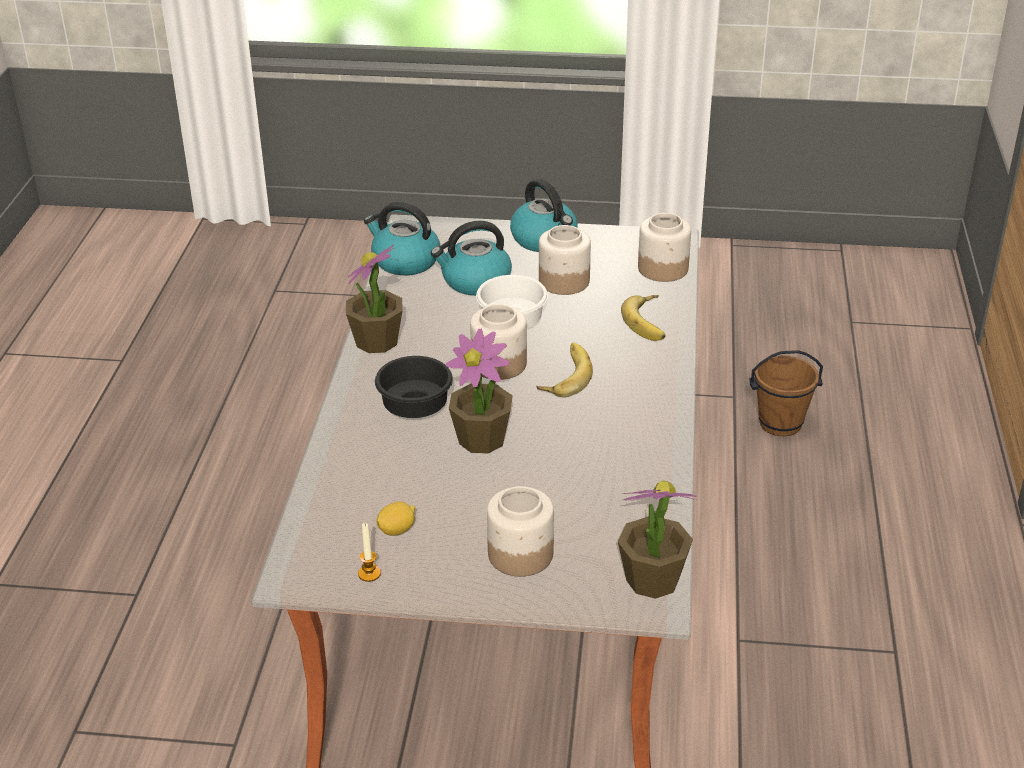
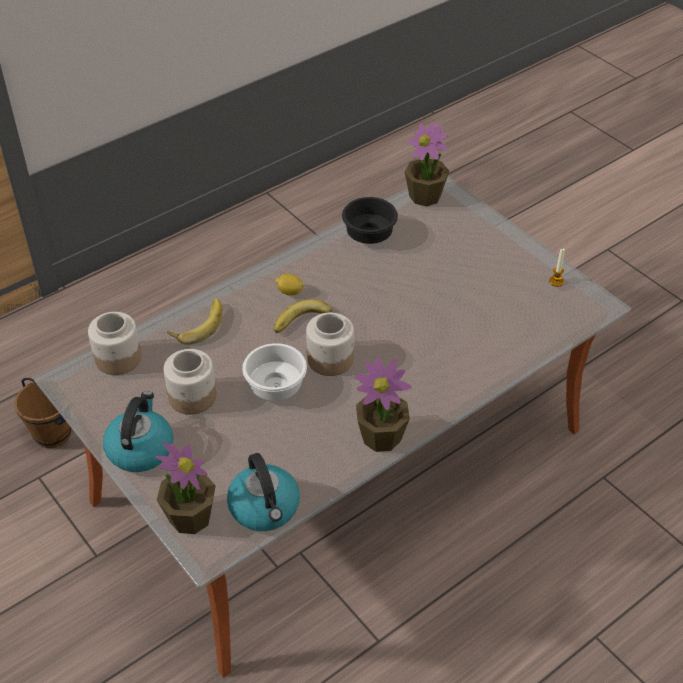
camera: 135 degrees left, 10 degrees up
(397, 530) = (517, 294): lemon -> lemon (290, 292)
(414, 406) = (419, 365): black bowl -> black bowl (368, 236)
(475, 281) = (246, 444): kettle -> none
(482, 439) = (408, 315): potted plant -> potted plant (190, 517)
(519, 554) = (470, 243): jar -> none

